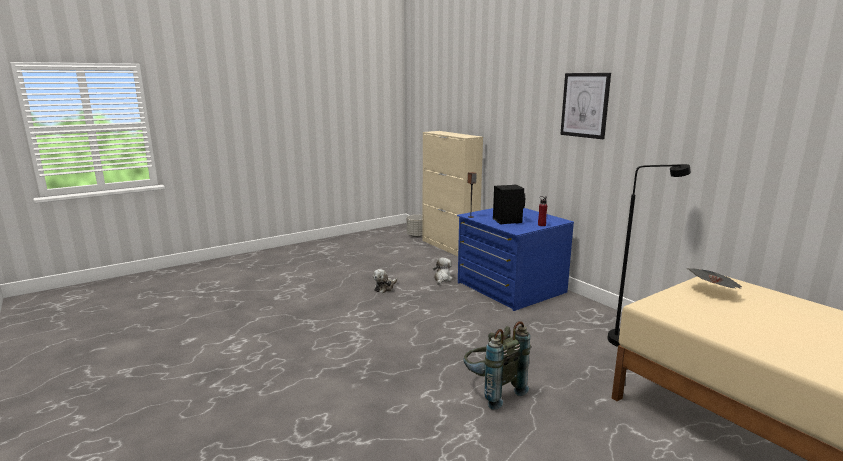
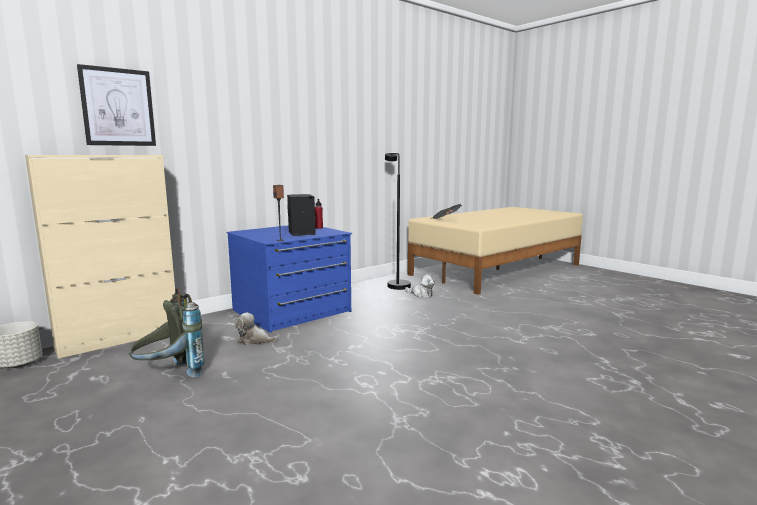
camera: 95 degrees left, 5 degrees down
(384, 288) = (275, 374): plush toy -> plush toy (421, 294)
(491, 391) = (495, 321): grey backpack -> grey backpack (169, 375)
(585, 105) = (297, 112): picture -> picture (118, 107)

